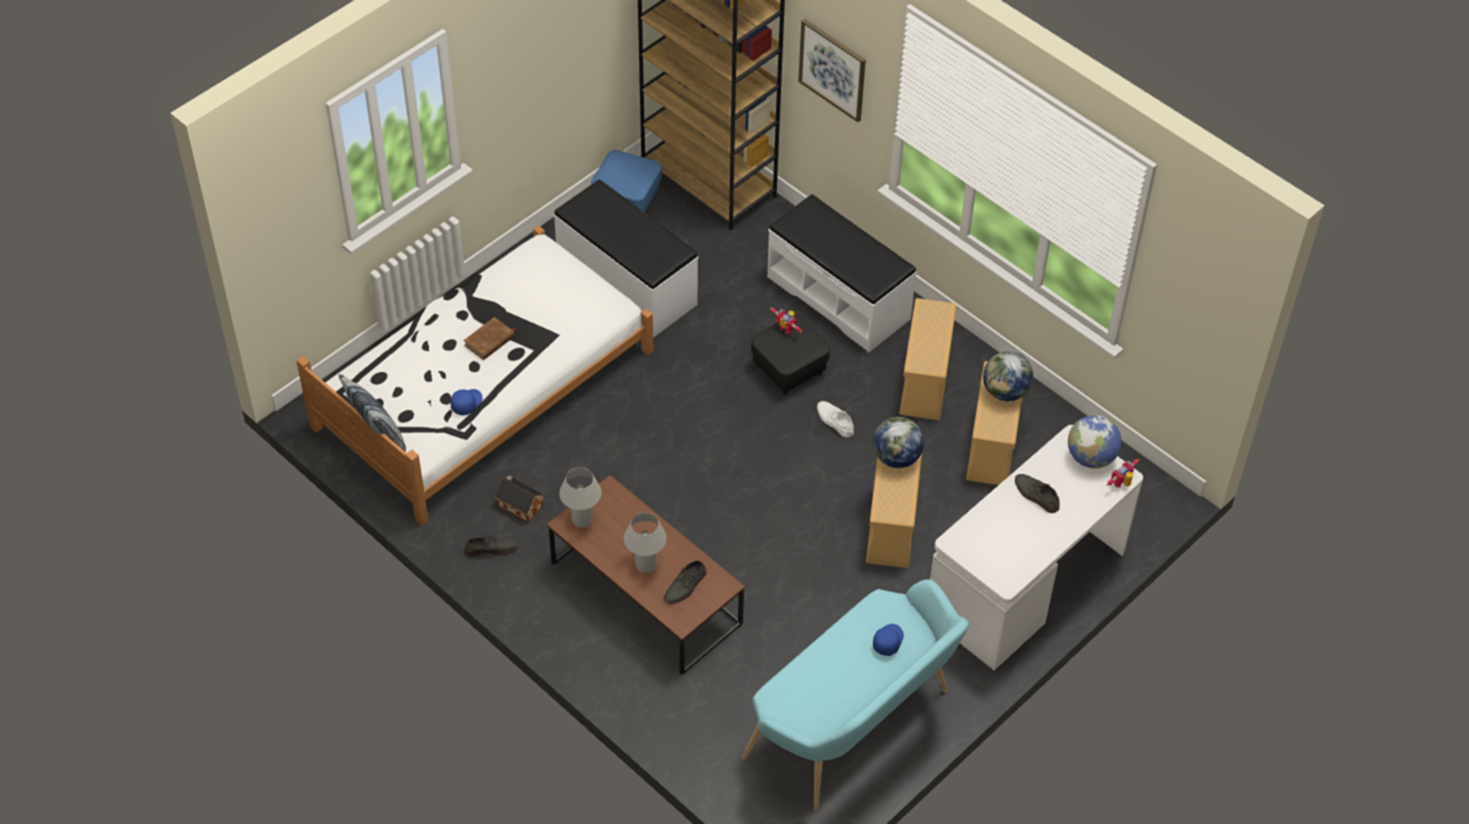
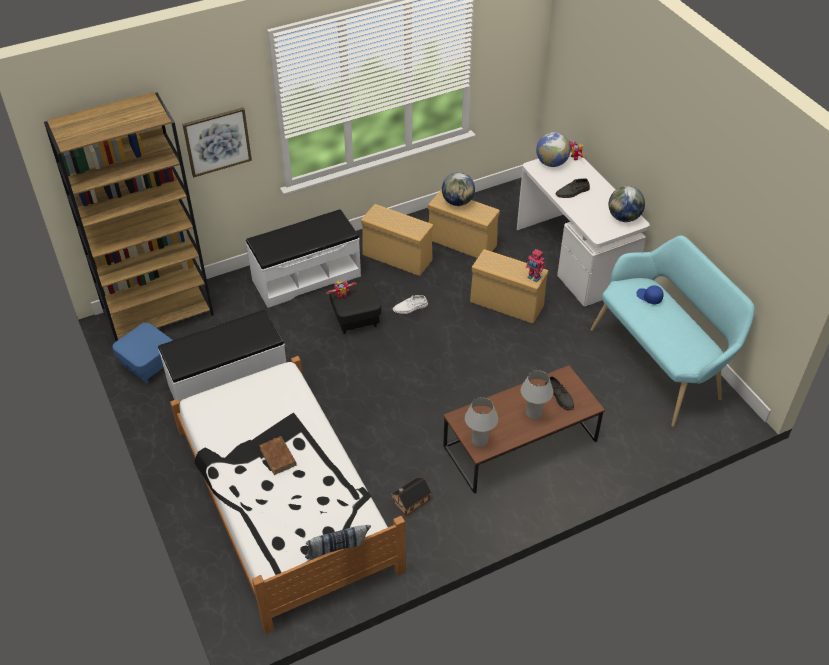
camera: 70 degrees left, 5 degrees down
(466, 403) = (335, 487): blue cap -> none
(491, 548) = (445, 529): grey shoe -> none
(888, 512) = (533, 278): none -> toy robot
(896, 458) = (490, 262): globe -> globe (624, 218)

